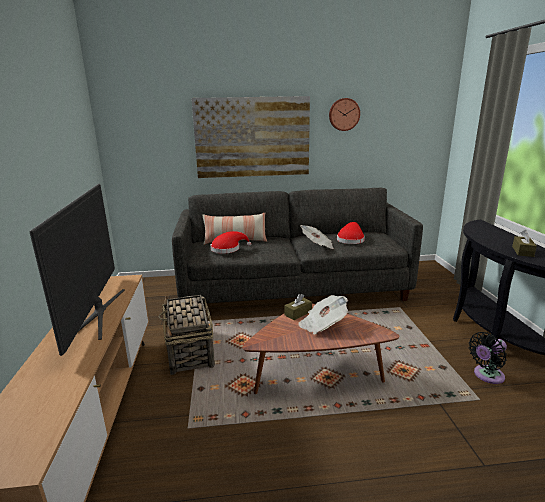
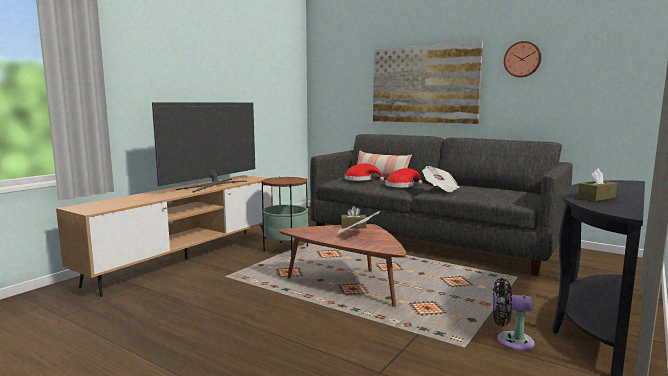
camera: 40 degrees right, 10 degrees down
(190, 351) = (286, 249): basket -> side table
(350, 239) = (484, 191): red hat -> red hat (401, 185)

